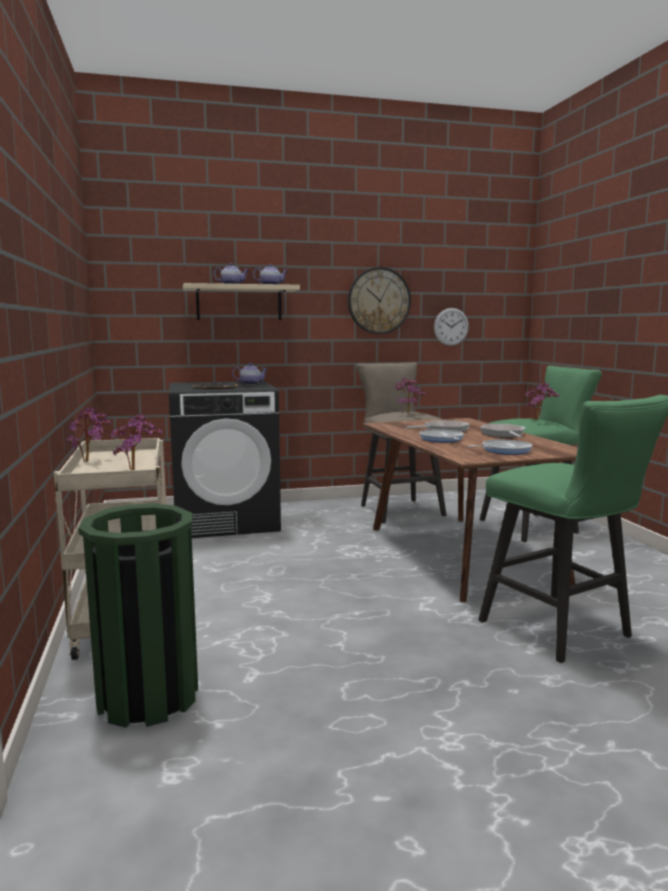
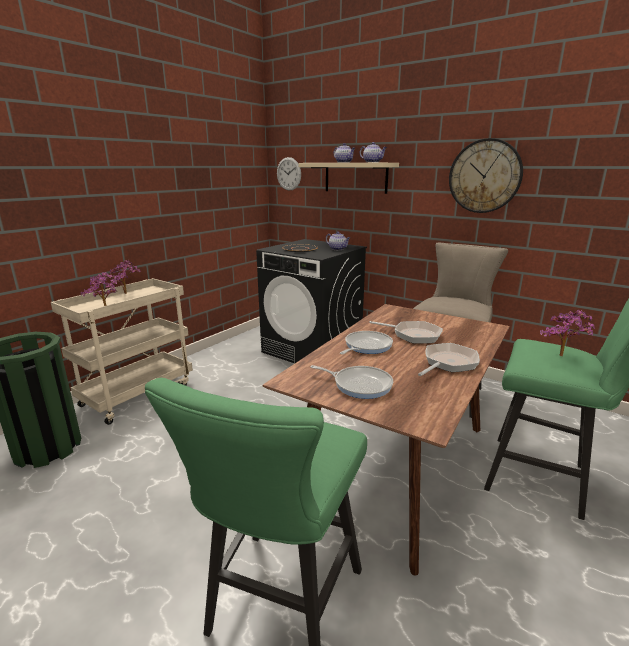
camera: 50 degrees right, 10 degrees up
(407, 413) = (452, 303): potted plant -> none
(451, 327) = (576, 210): wall clock -> wall clock (288, 174)

